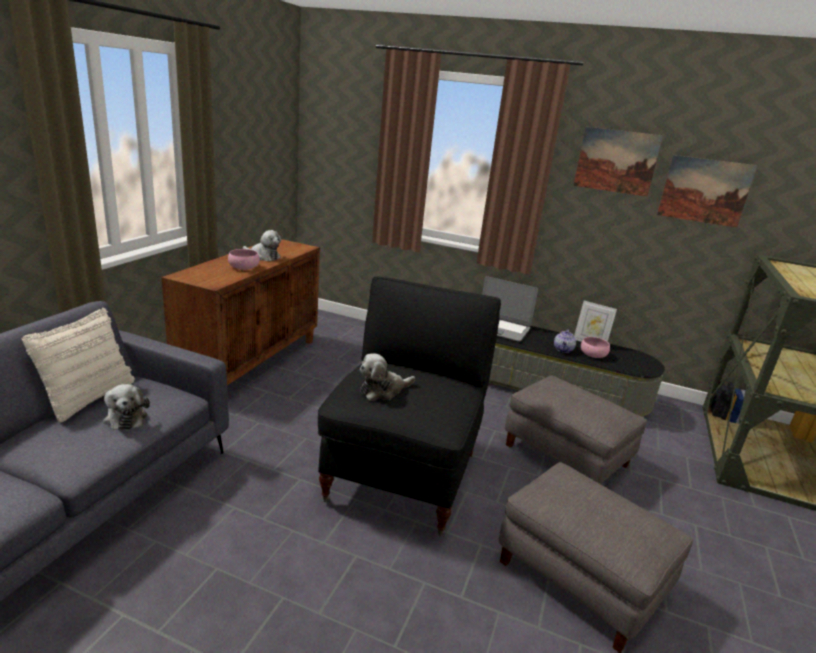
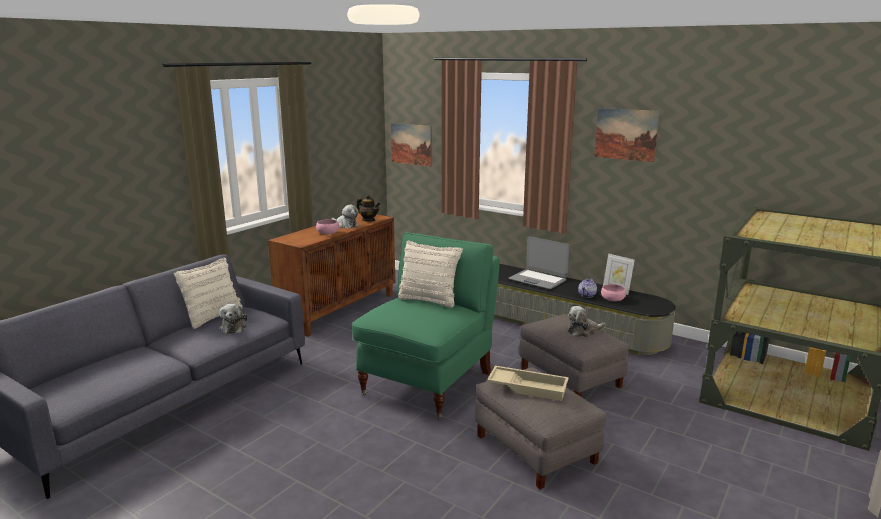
camera: 15 degrees right, 5 degrees down
(290, 250) = (368, 220): none -> teapot
(383, 390) = (398, 310): plush toy -> plush toy (583, 331)
(403, 474) = (428, 383): black armchair -> green armchair
(415, 372) = (429, 301): none -> beige pillow
(586, 504) = (528, 387): none -> beige tray
(705, 191) = (700, 154): picture -> picture (411, 144)

